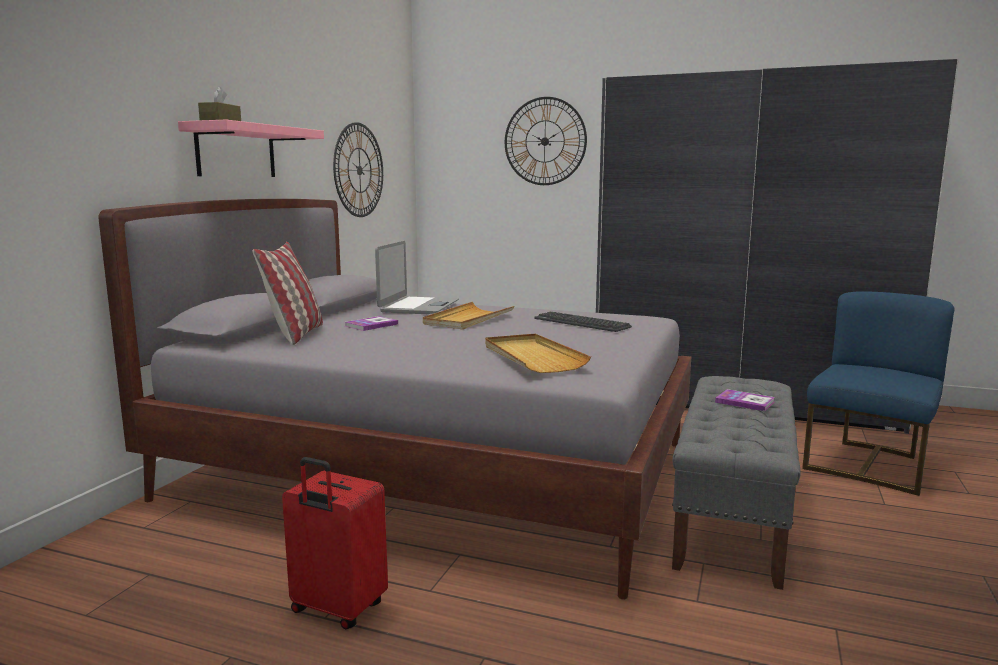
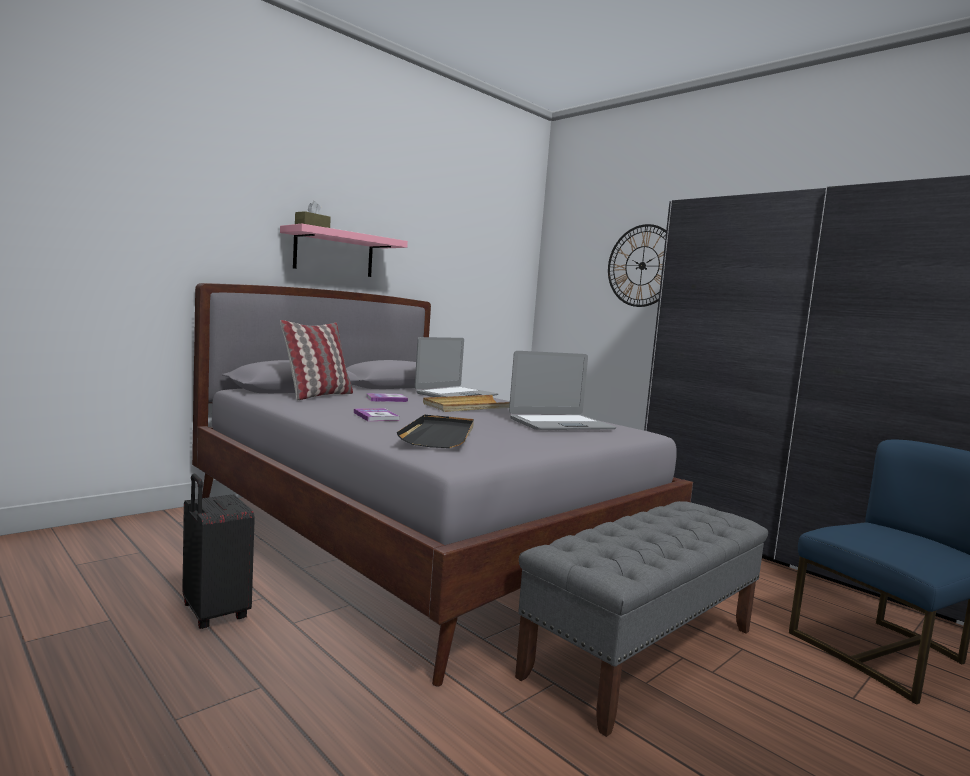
camera: 25 degrees right, 5 degrees down
(337, 609) = (213, 613): red suitcase -> black suitcase
(359, 170) = (467, 281): wall clock -> none
(532, 357) = (440, 435): beige tray -> black tray
(581, 323) = (560, 424): keyboard -> laptop
(745, 402) = (673, 528): book -> book (376, 416)

